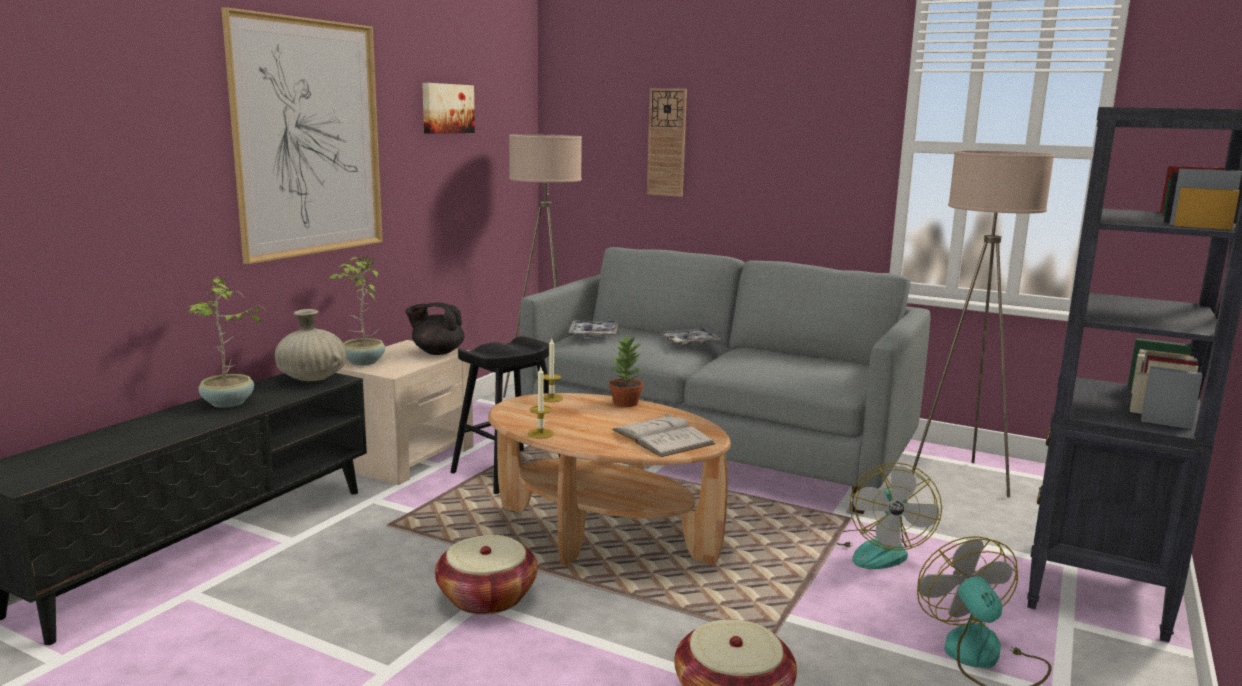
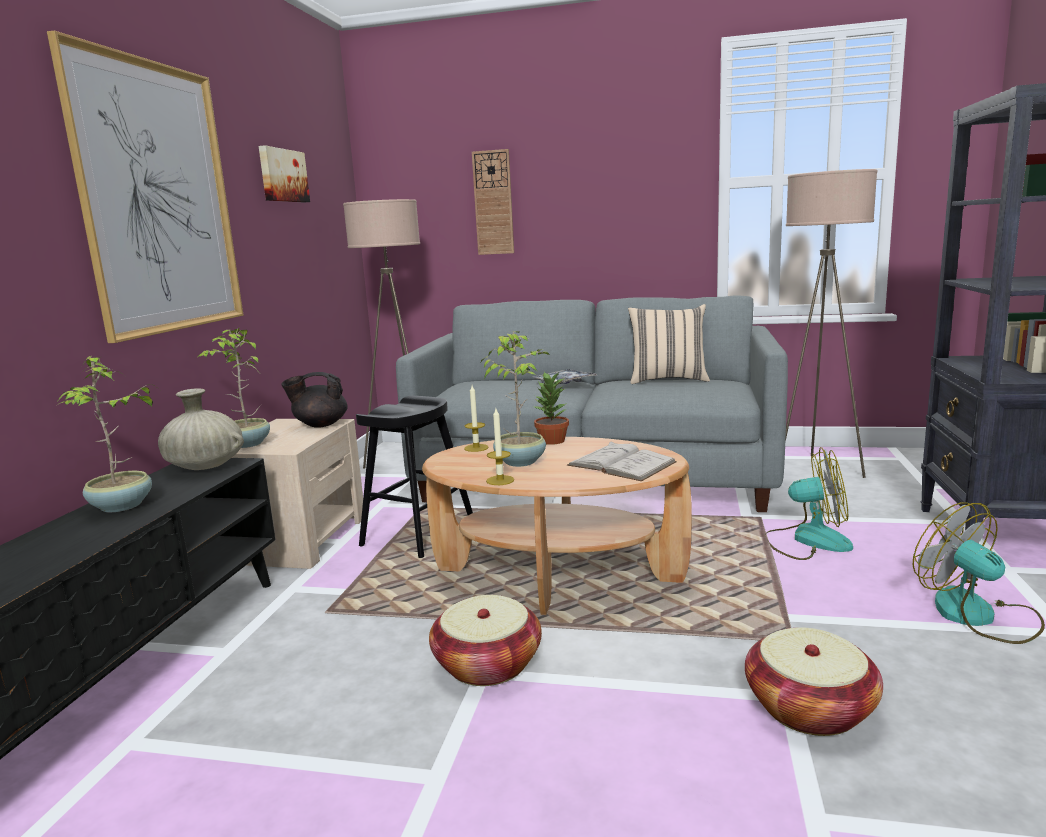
camera: 15 degrees left, 0 degrees up
(576, 418) = (520, 461): none -> potted plant
(594, 334) = (467, 388): tray -> none
(799, 355) = (668, 380): none -> beige pillow
(878, 550) = (807, 540): fan -> fan turned 75 degrees counterclockwise

